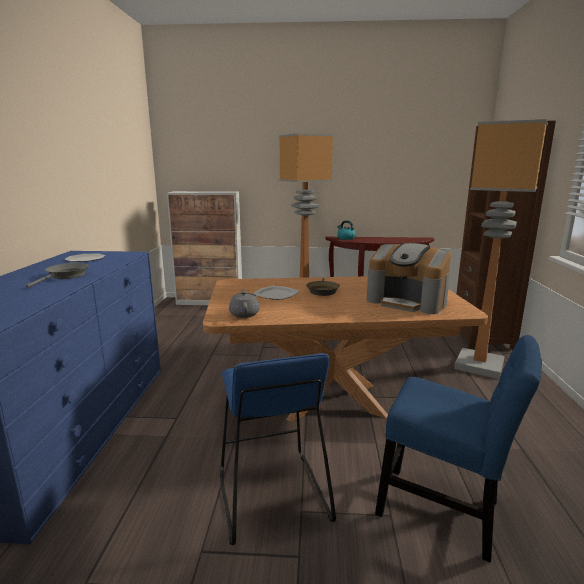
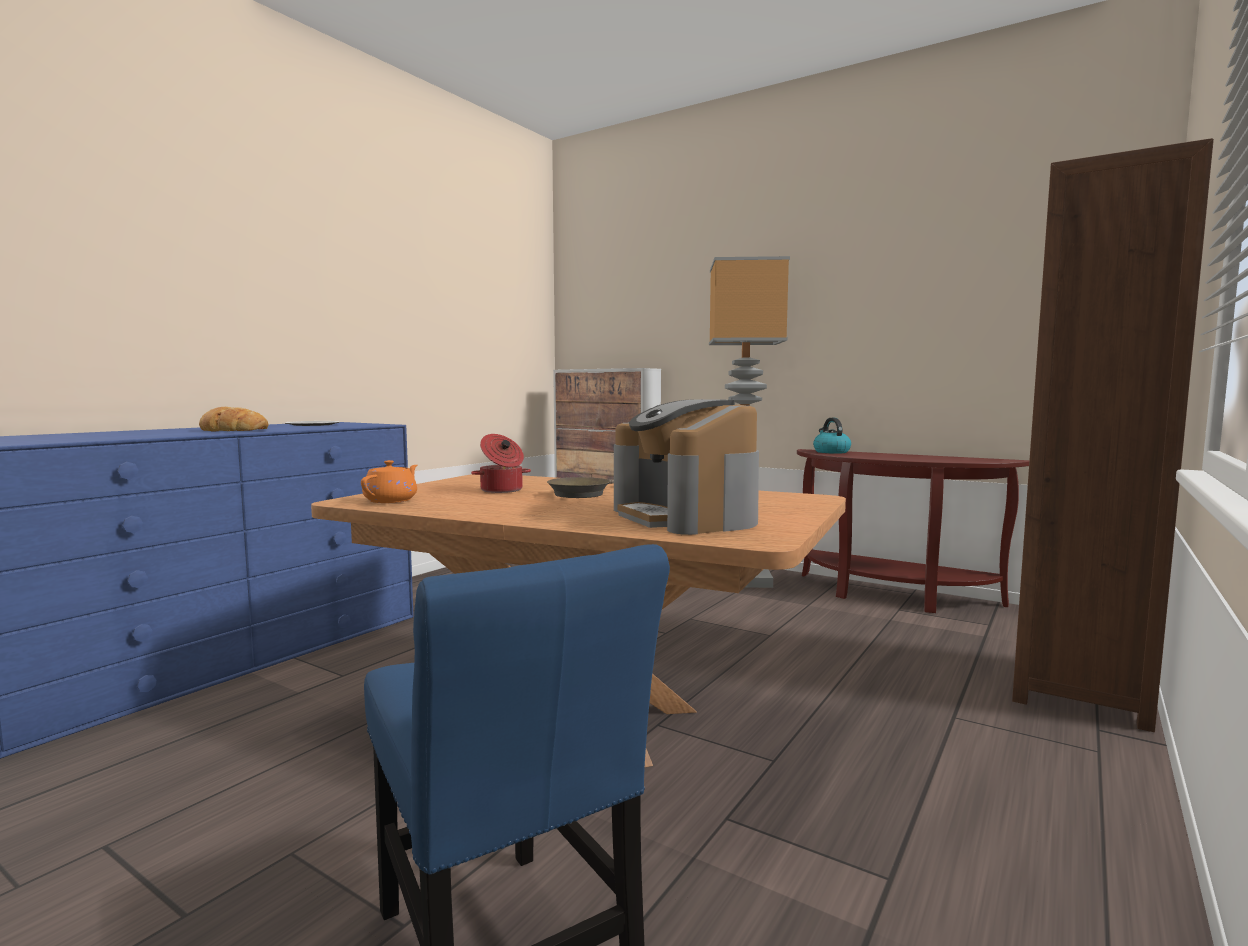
camera: 30 degrees right, 10 degrees down
(66, 276) = (231, 430): grey frying pan -> bread
(244, 314) = (391, 500): grey teapot -> orange teapot
(271, 496) = (290, 814): blue stool -> none
(276, 294) = (502, 490): plate -> cooking pot
(480, 366) = (994, 738): floor lamp -> none

